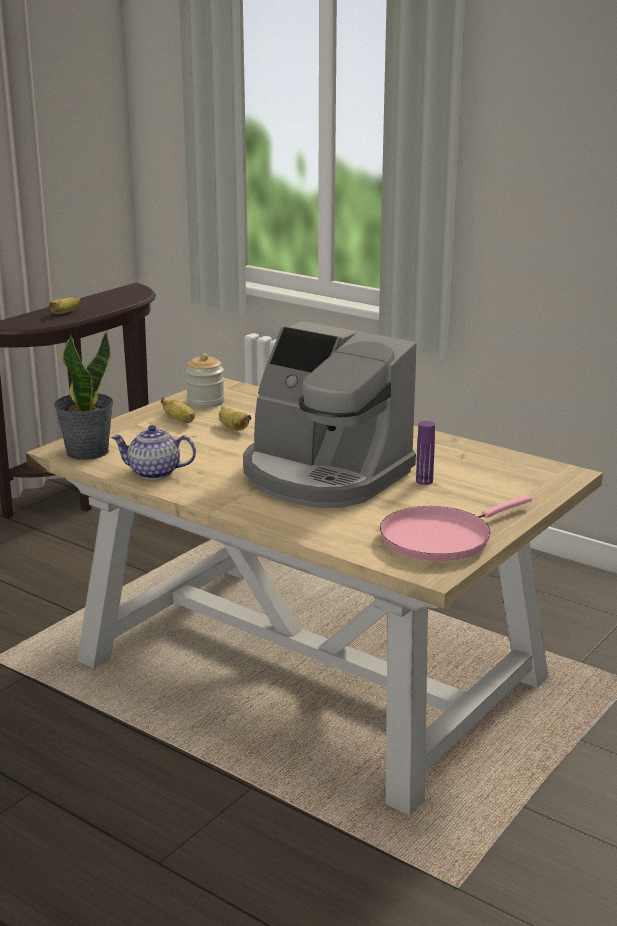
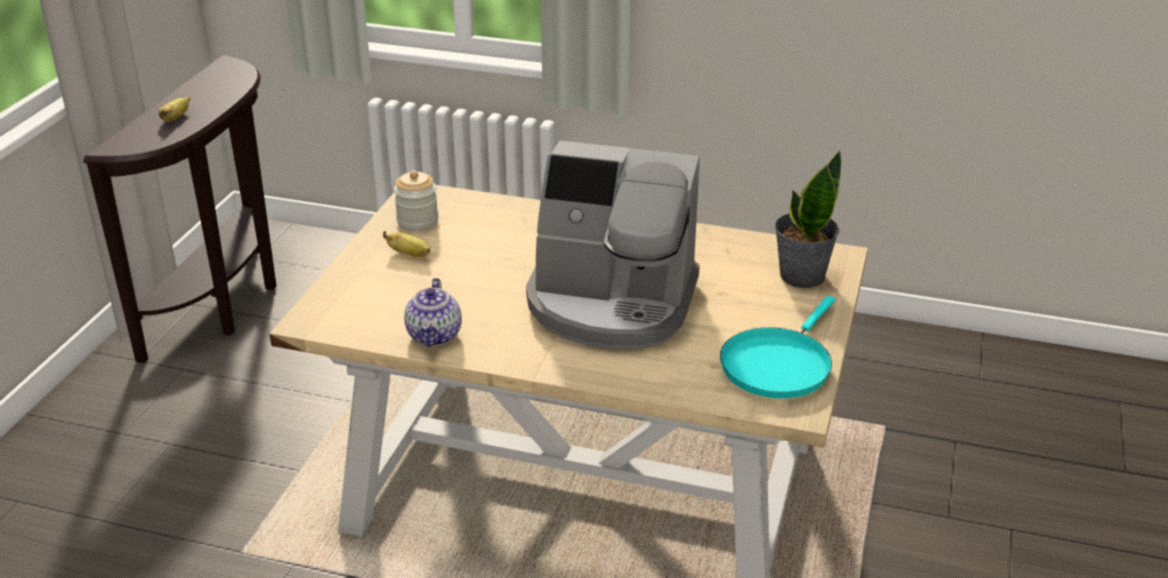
camera: 20 degrees left, 10 degrees up
(87, 451) = (339, 319): potted plant -> potted plant (801, 276)
(154, 473) = (435, 335): teapot -> teapot turned 75 degrees counterclockwise
(232, 428) = (473, 254): banana -> none
(424, 481) = (714, 292): purple bottle -> none
(440, 538) = (778, 365): pink frying pan -> turquoise frying pan

